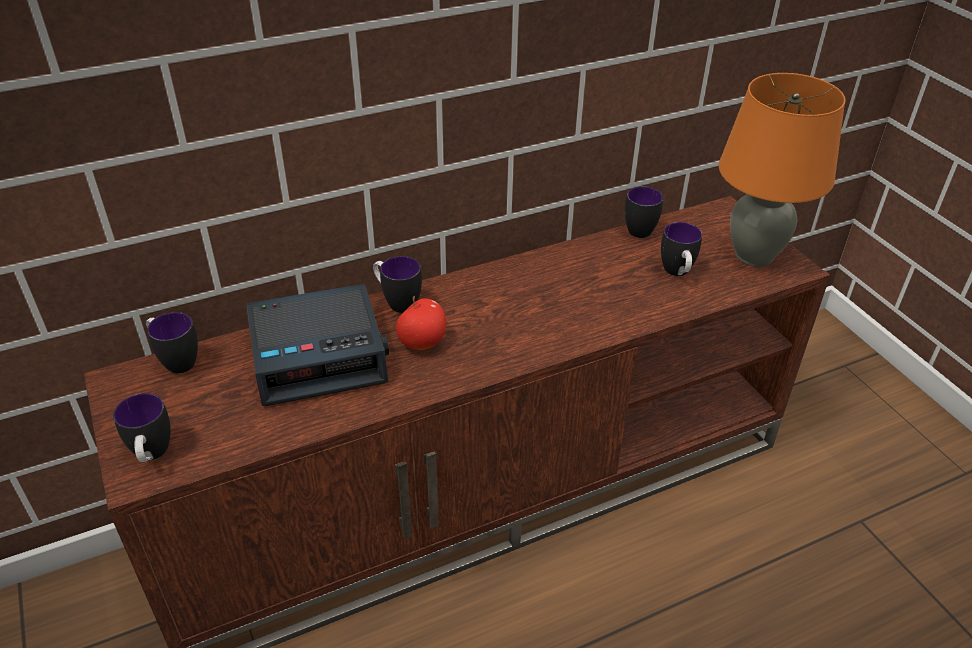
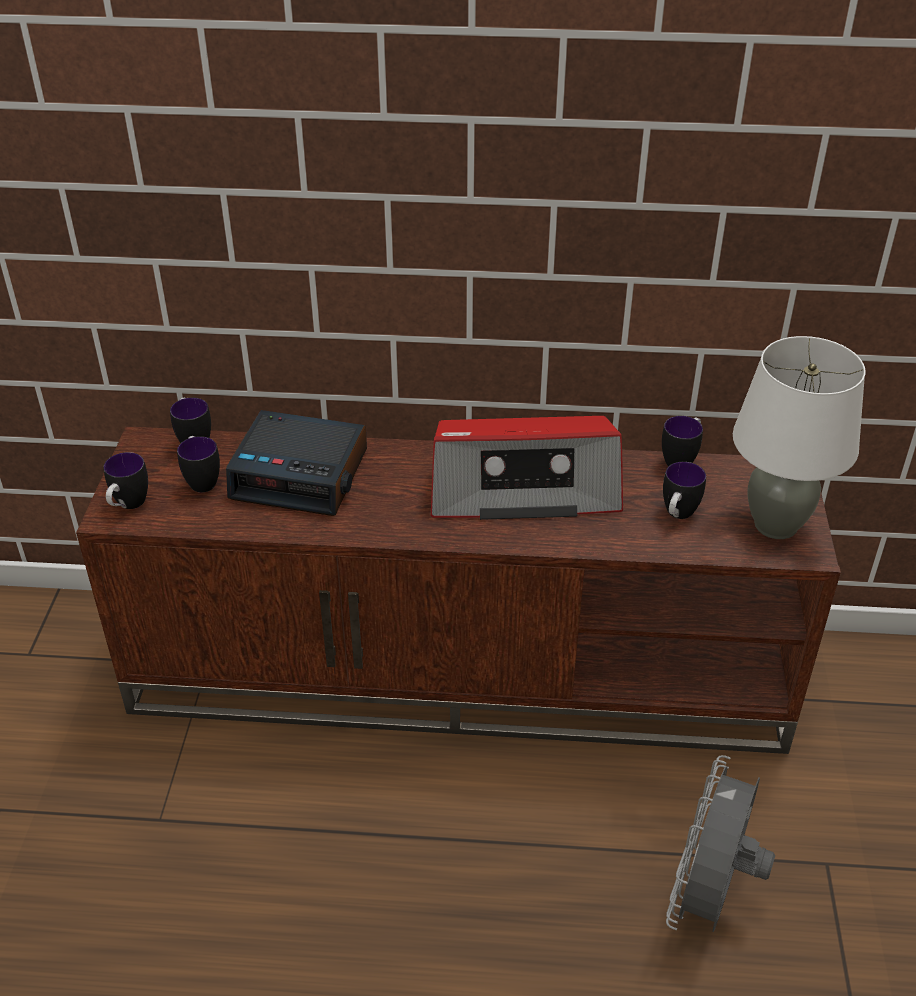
camera: 30 degrees right, 0 degrees up
(397, 302) = (397, 452): mug -> mug (201, 480)
(422, 342) = (390, 494): apple -> none
(536, 294) = (523, 488): none -> radio
(753, 255) = (775, 525): orange table lamp -> white table lamp
(806, 591) = (708, 897): none -> grey fan

